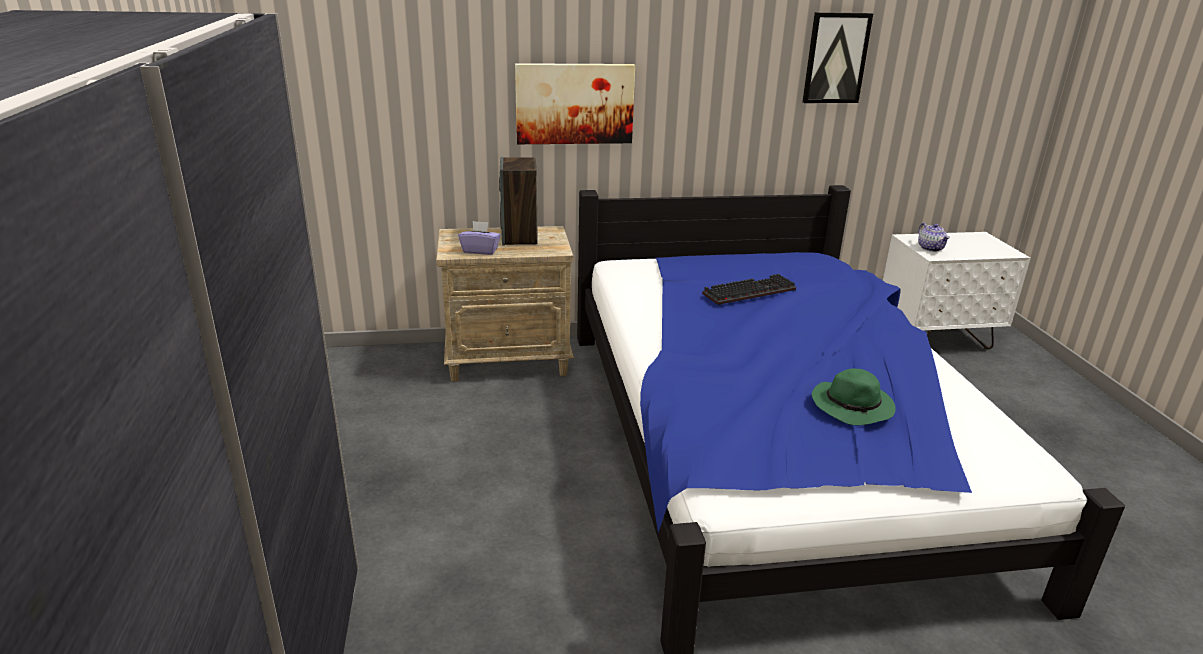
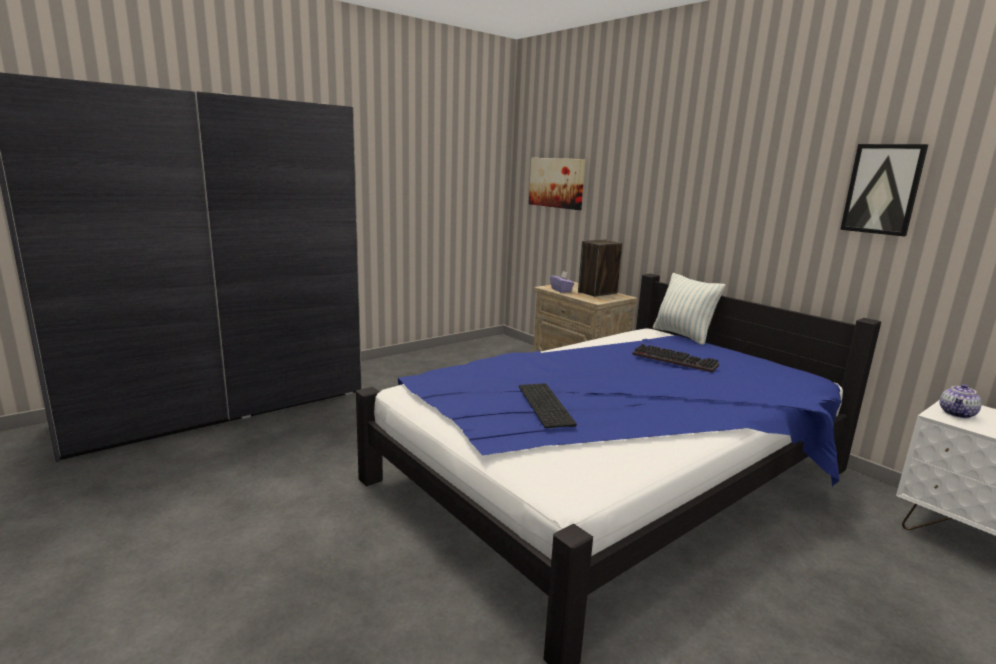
camera: 60 degrees right, 10 degrees down
(574, 103) = (657, 210): picture -> picture (557, 183)
(659, 256) = (682, 335): none -> pillow
(853, 406) = (547, 405): green hat -> keyboard

